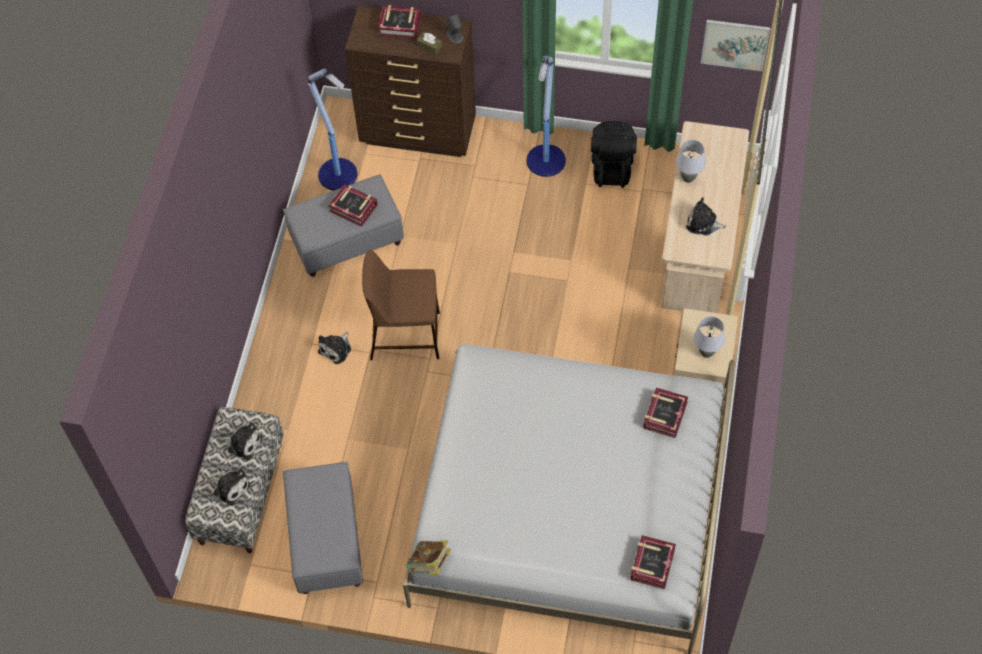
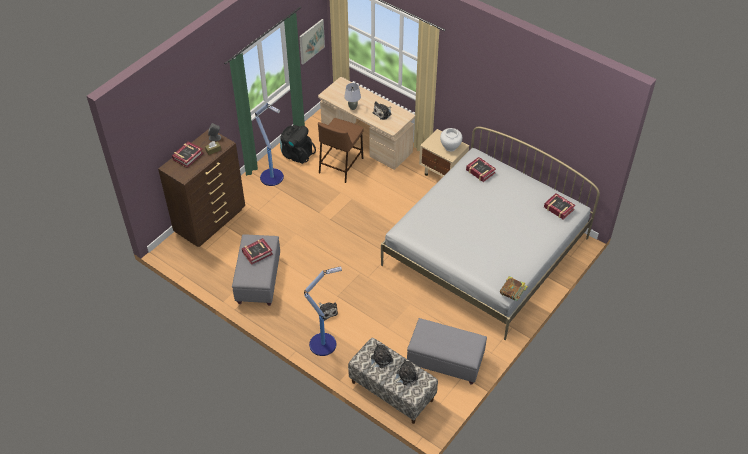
camera: 65 degrees left, 10 degrees down
(339, 175) = (210, 267): floor lamp -> floor lamp (324, 344)
(406, 335) = (339, 277): brown stool -> brown stool (341, 165)
(706, 353) = (450, 147): grey table lamp -> white vase

